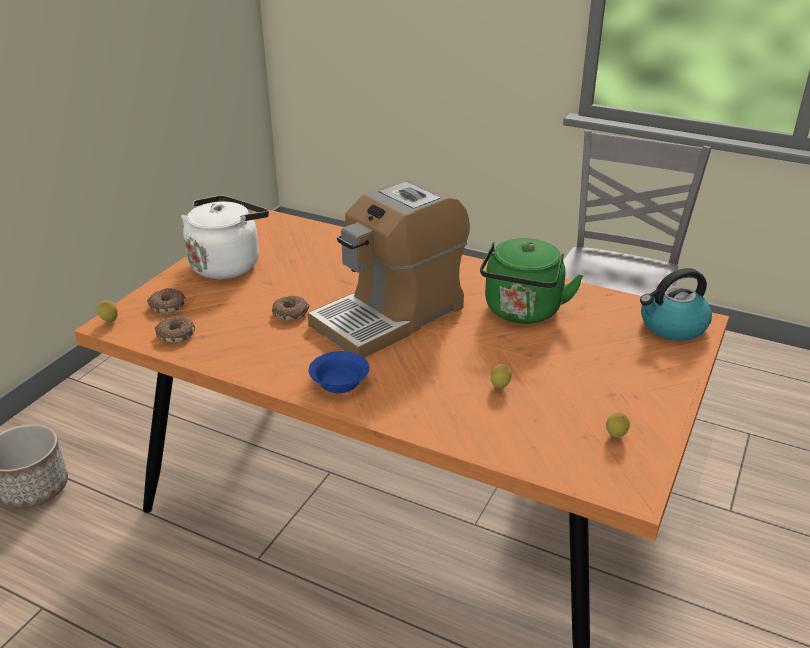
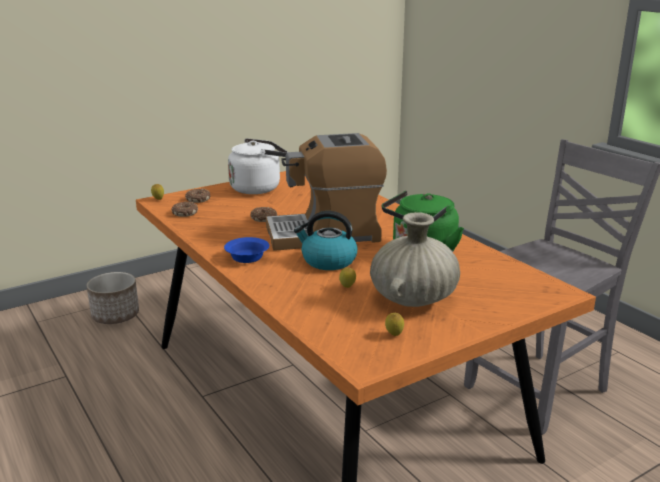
camera: 30 degrees right, 10 degrees down
(581, 379) = (413, 299): none -> beige vase
(672, 326) = (533, 290): kettle -> kettle (328, 261)

